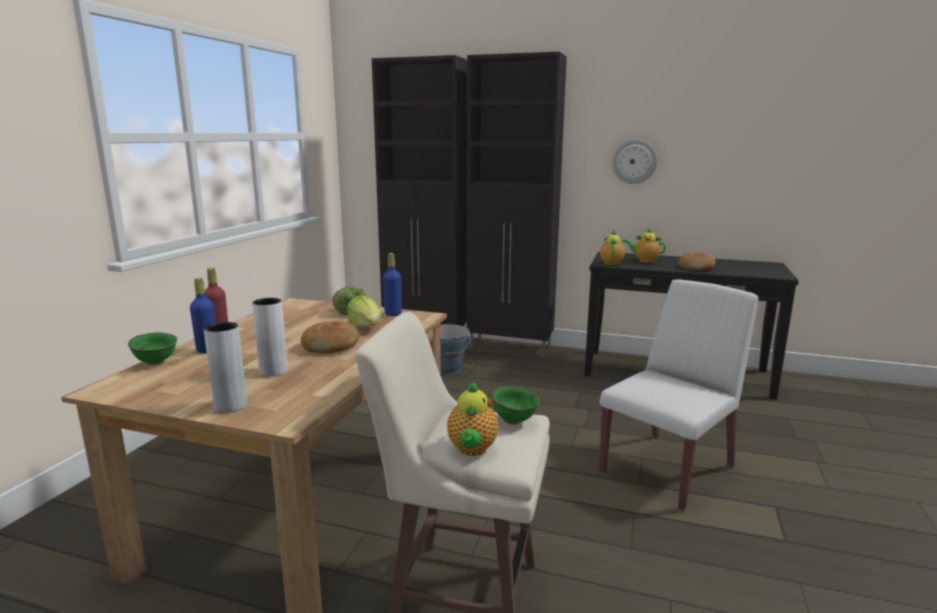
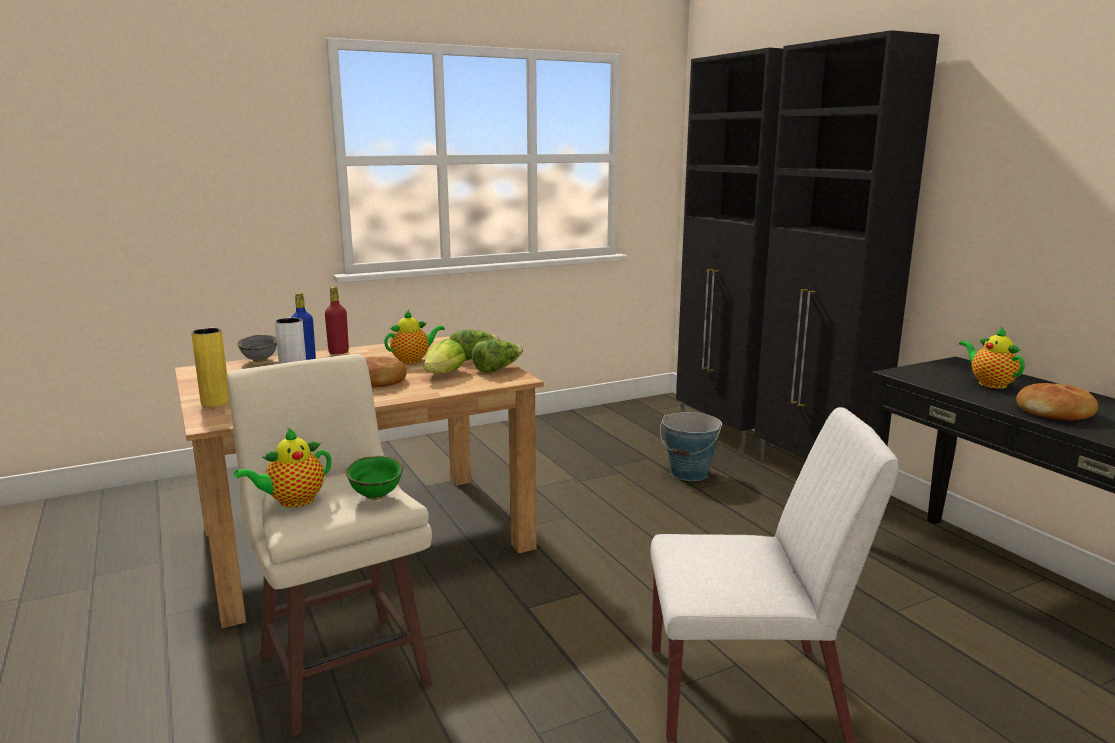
camera: 45 degrees right, 0 degrees up
(156, 362) = (260, 361): green bowl -> grey bowl
(230, 406) = (215, 402): grey vase -> yellow vase
(393, 314) = (497, 369): blue bottle -> lettuce
(611, 263) = (918, 375): teapot -> teapot (413, 360)
(634, 161) = (1030, 209): wall clock -> none

